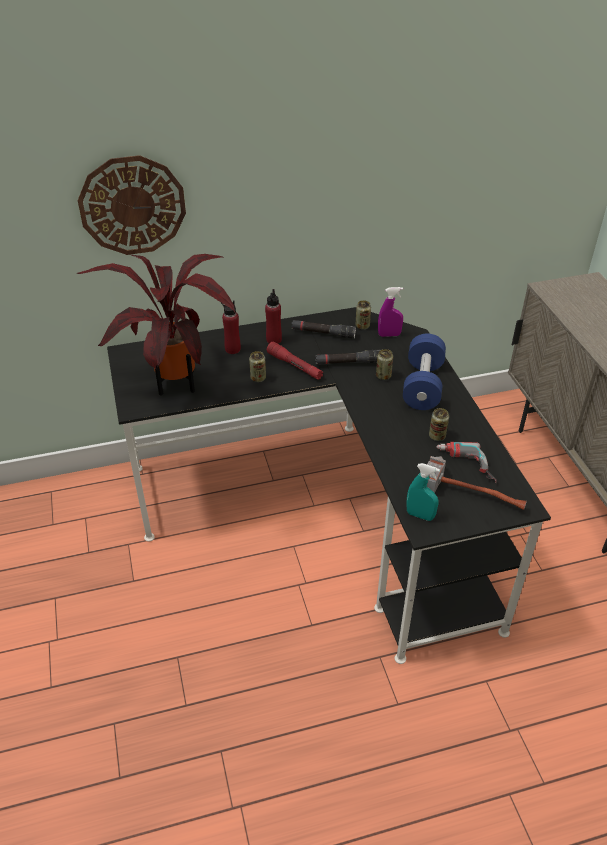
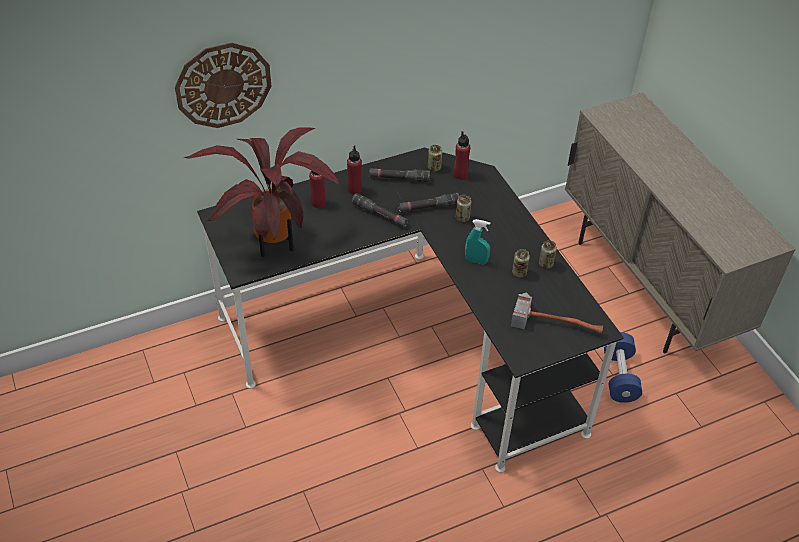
camera: 10 degrees left, 5 degrees up
(258, 378) = (349, 231): can -> can (546, 264)
(295, 366) = (380, 215): red flashlight -> black flashlight
(389, 335) = (460, 175): purple spray bottle -> red bottle
(420, 515) = (516, 347): turquoise spray bottle -> turquoise spray bottle (476, 260)
(422, 385) = (499, 224): blue dumbbell -> blue dumbbell (619, 376)
(464, 466) = (547, 298): power drill -> none

